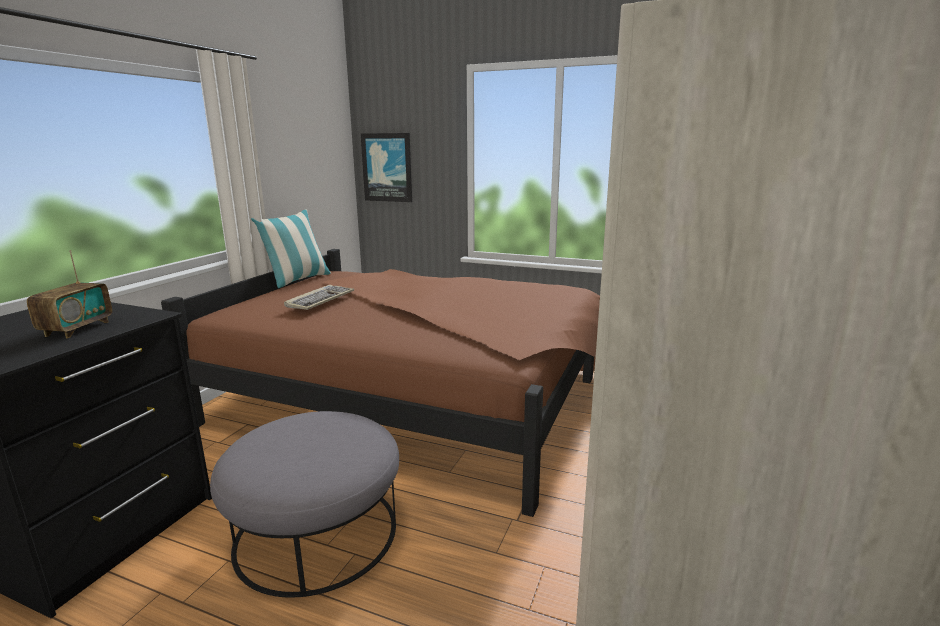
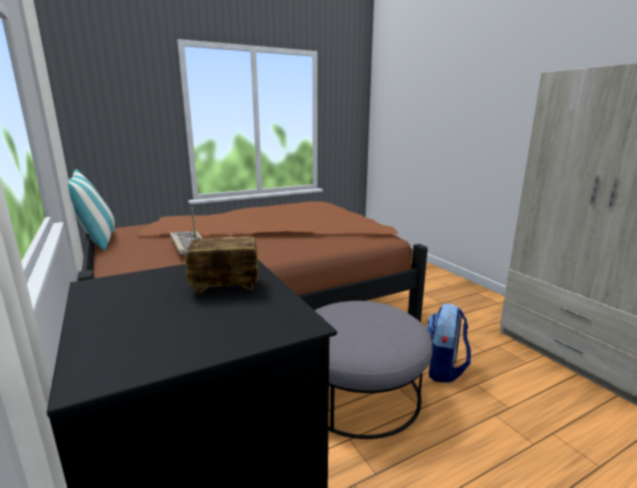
camera: 50 degrees left, 0 degrees up
(77, 329) = (225, 286): radio -> radio turned 60 degrees counterclockwise
(387, 167) = (100, 127): picture -> none
(430, 583) = (443, 369): none -> backpack

